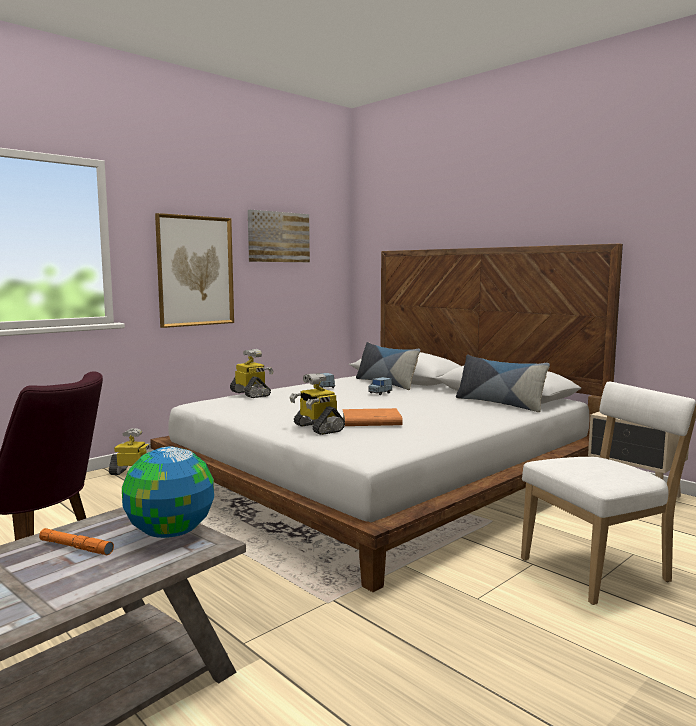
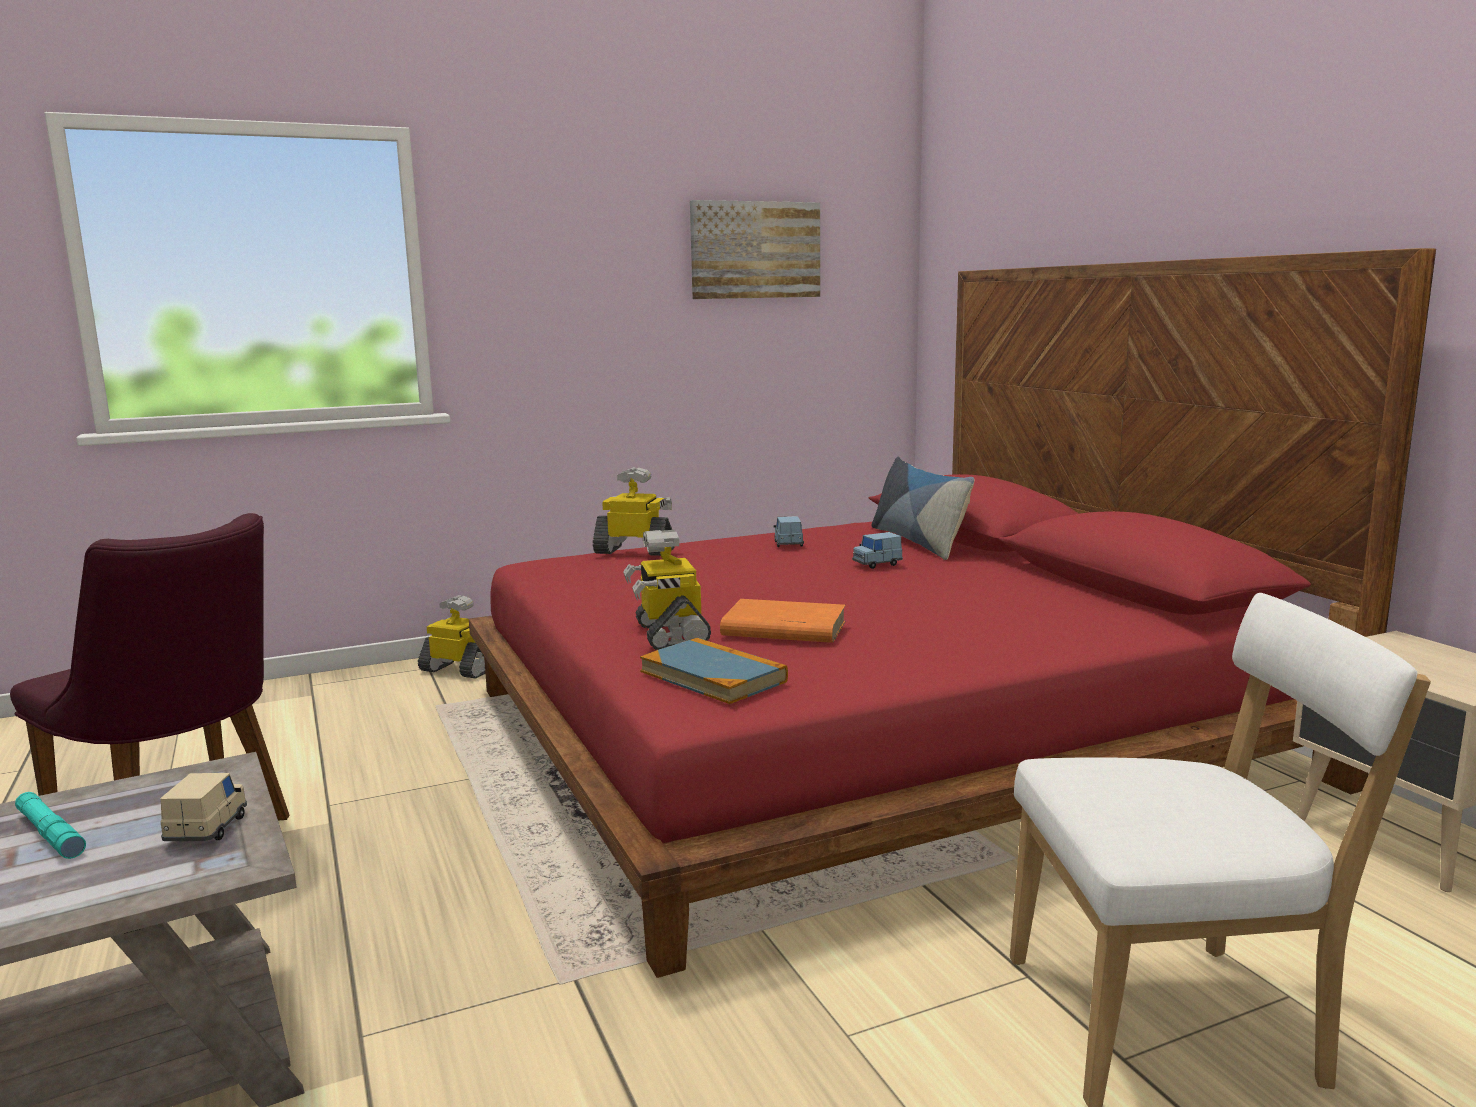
camera: 20 degrees right, 5 degrees up
(76, 547) = (50, 833): orange flashlight -> turquoise flashlight
(170, 533) = (207, 829): globe -> beige toy car
(195, 271) = (585, 319): picture -> none
(251, 394) = (636, 551): toy robot -> toy robot turned 60 degrees counterclockwise
(364, 442) = (713, 676): none -> book
(381, 479) = (862, 733): white bed -> red bed
(499, 403) = (1102, 606): pillow -> none

